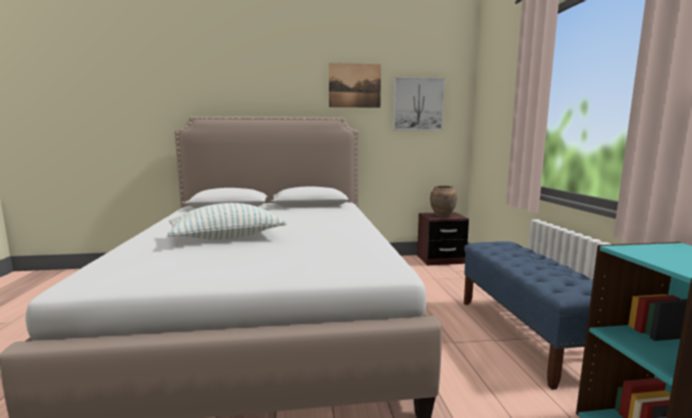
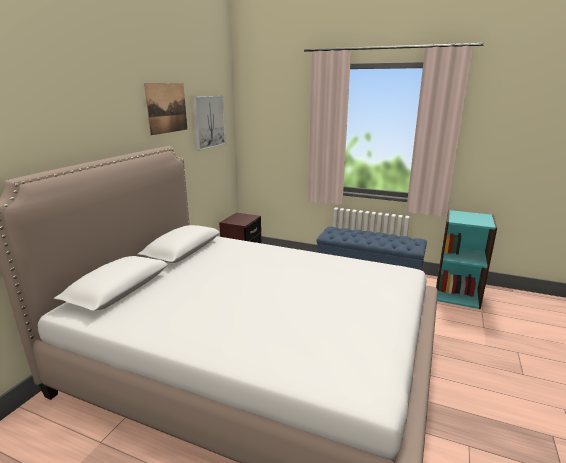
camera: 60 degrees left, 10 degrees up
(227, 237) = (280, 309): pillow -> none
(442, 216) = (242, 219): brown vase -> none

